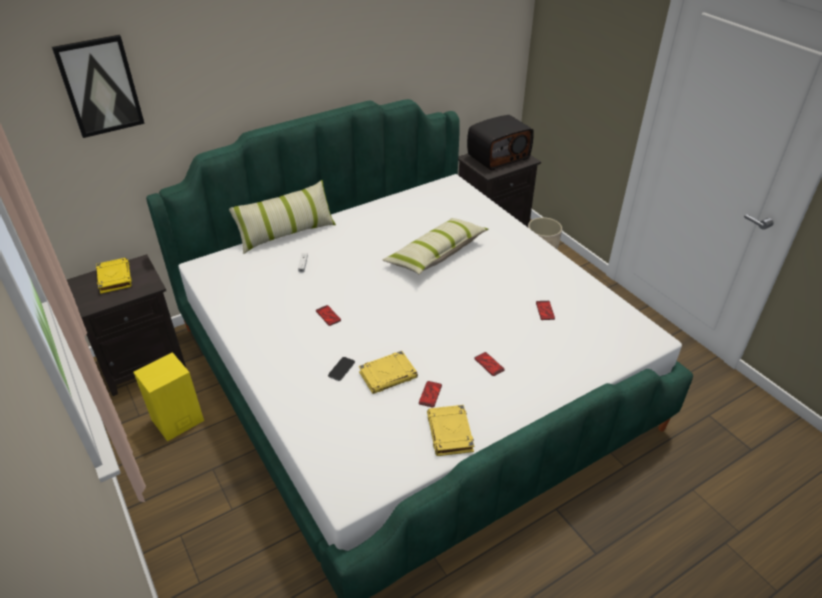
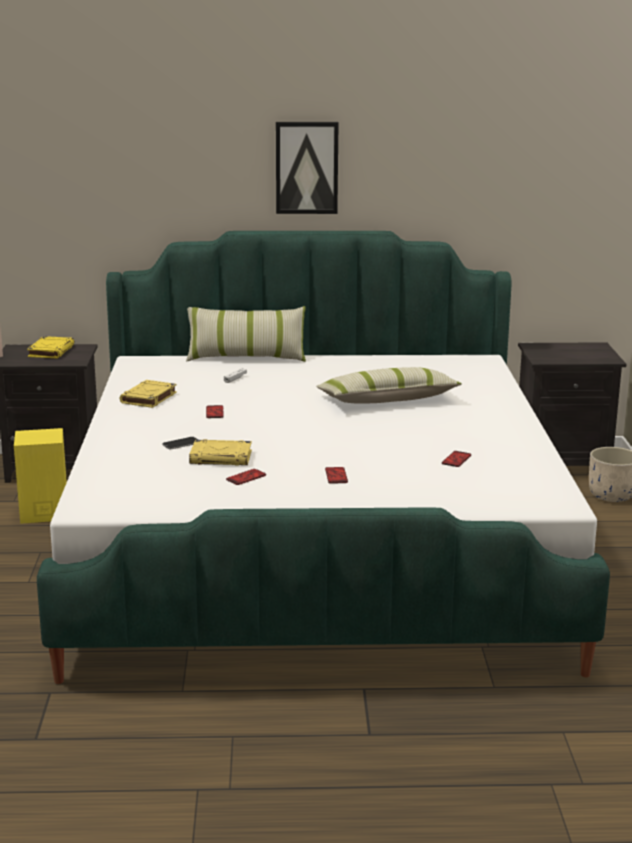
camera: 30 degrees right, 20 degrees down
(100, 86) = (92, 148): picture -> picture (306, 167)
(450, 433) = (231, 503): yellow book -> yellow book (148, 398)
(498, 156) = (573, 351): radio -> none

